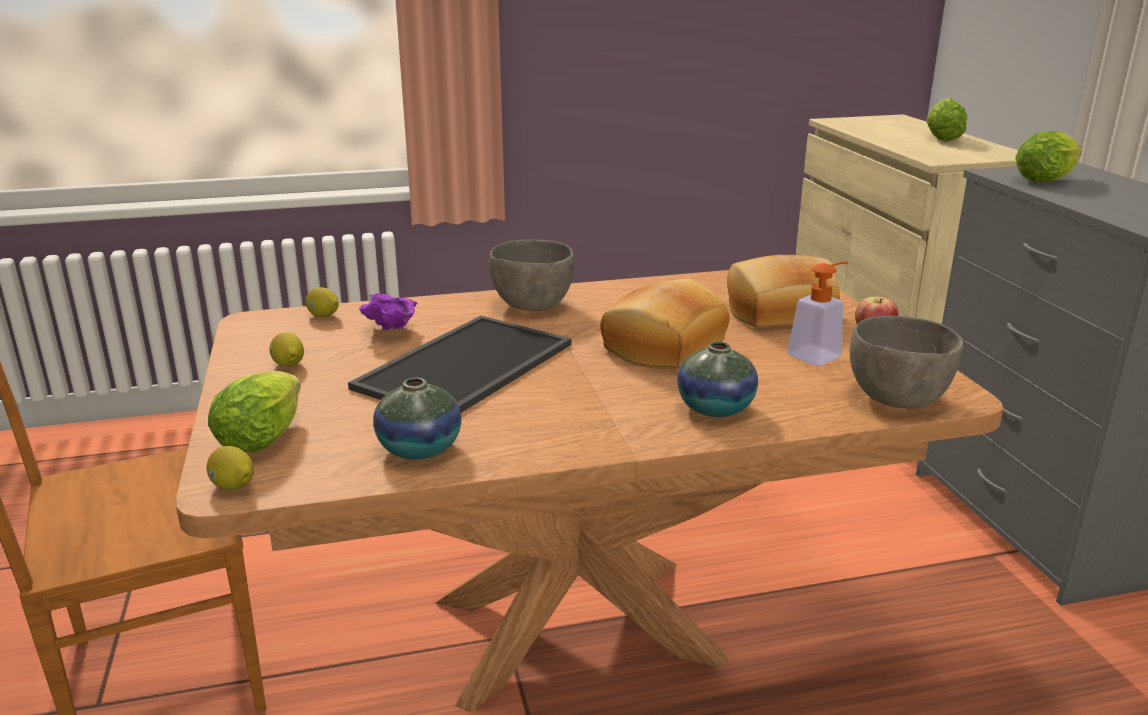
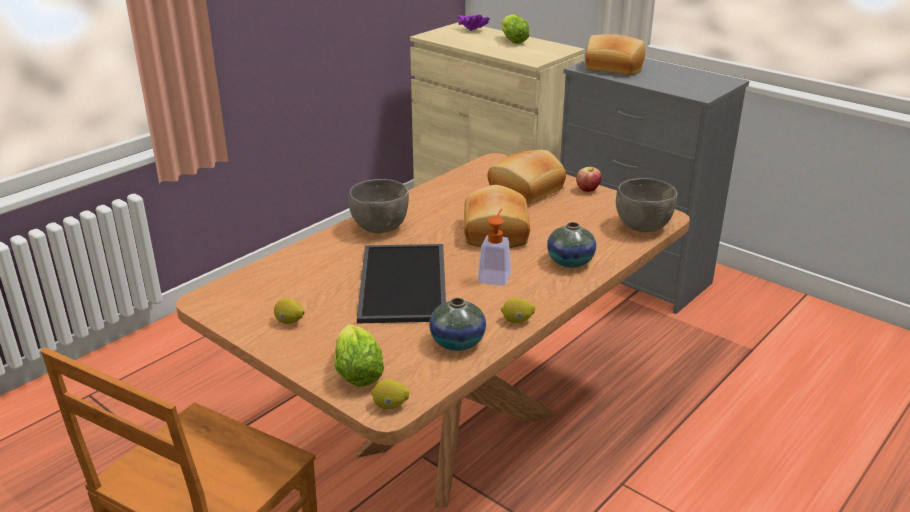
camera: 35 degrees left, 5 degrees up
(323, 316) = (252, 279): lemon -> lemon (517, 321)
(390, 331) = (317, 275): purple bowl -> purple bowl (473, 30)
(819, 354) = (577, 211): soap dispenser -> soap dispenser (495, 275)
(1047, 180) = (613, 68): lettuce -> bread

